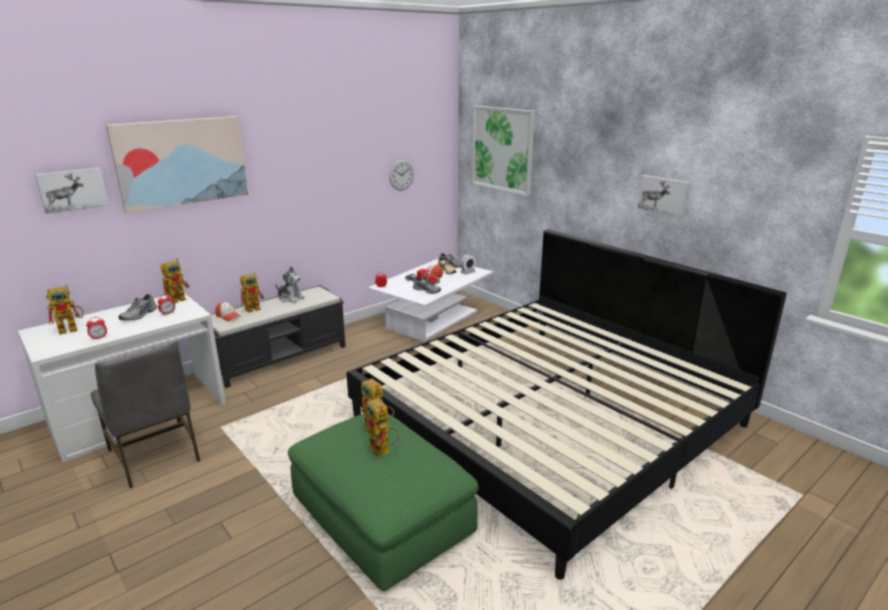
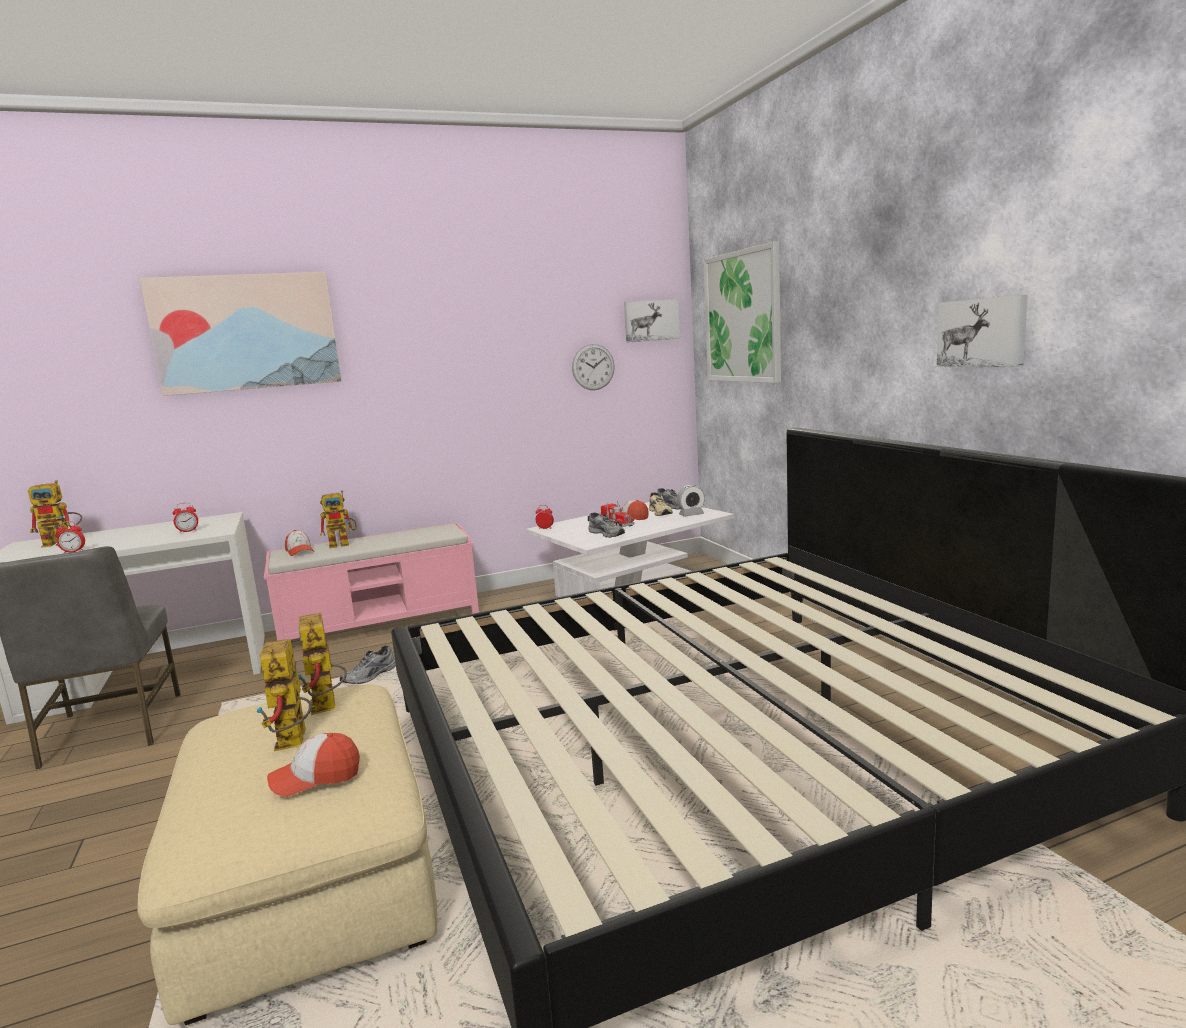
camera: 20 degrees right, 10 degrees down
(72, 189) = (95, 362): picture -> picture (651, 320)
(140, 315) = (156, 532): grey shoe -> grey shoe (370, 676)
(179, 299) = (225, 518): toy robot -> none
(280, 357) = (382, 623): black bench -> pink bench
(290, 298) = (400, 535): plush toy -> none
(382, 516) = (310, 875): green ottoman -> beige ottoman
(416, 467) = (316, 778): none -> cap

